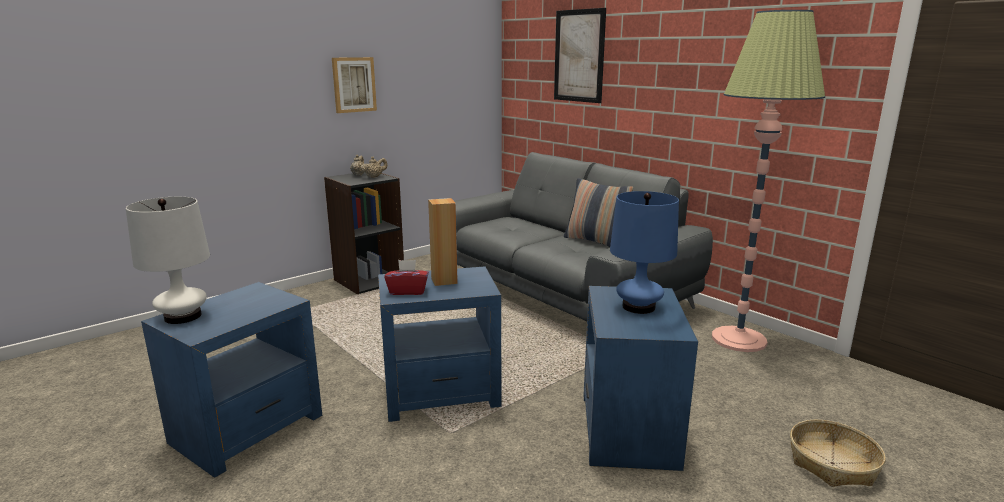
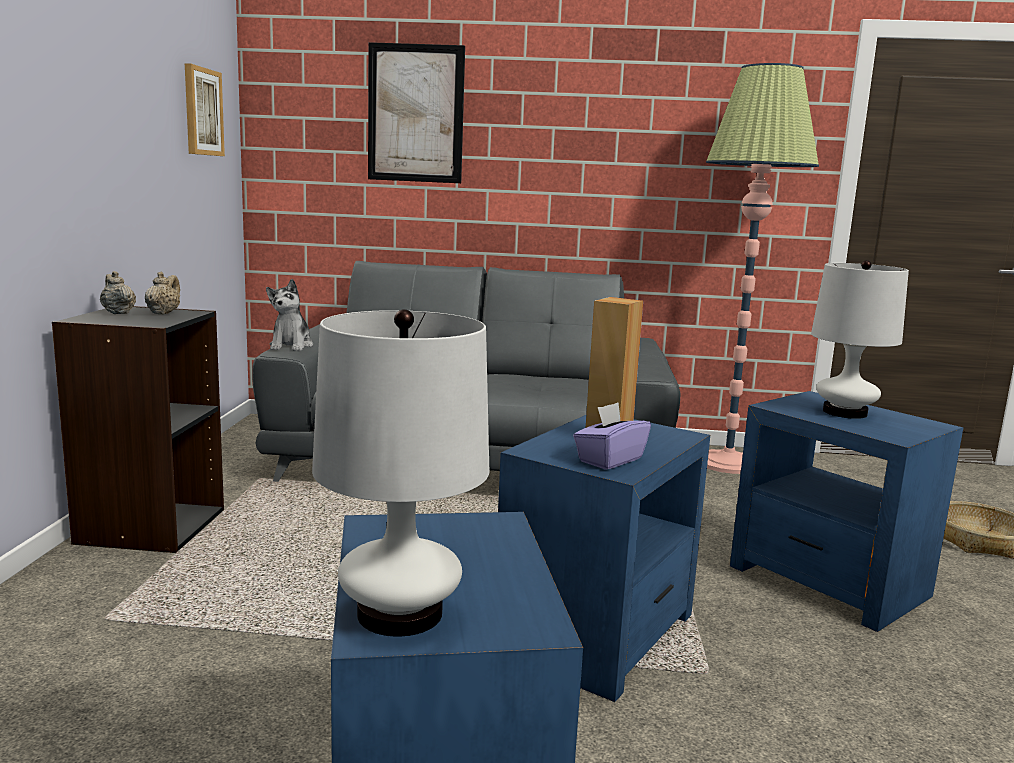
camera: 45 degrees left, 5 degrees down
(354, 84) = (81, 129): picture -> picture (202, 112)
(408, 291) = (609, 460): red tissue box -> purple tissue box
(465, 200) = (291, 346): none -> plush toy
(595, 241) = (540, 375): pillow -> none
(638, 307) = (845, 412): blue table lamp -> white table lamp

